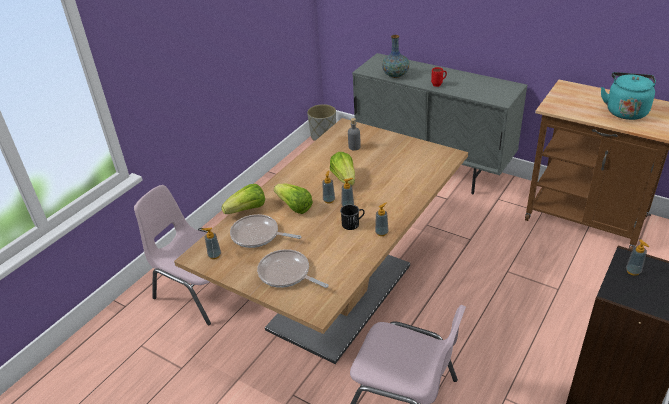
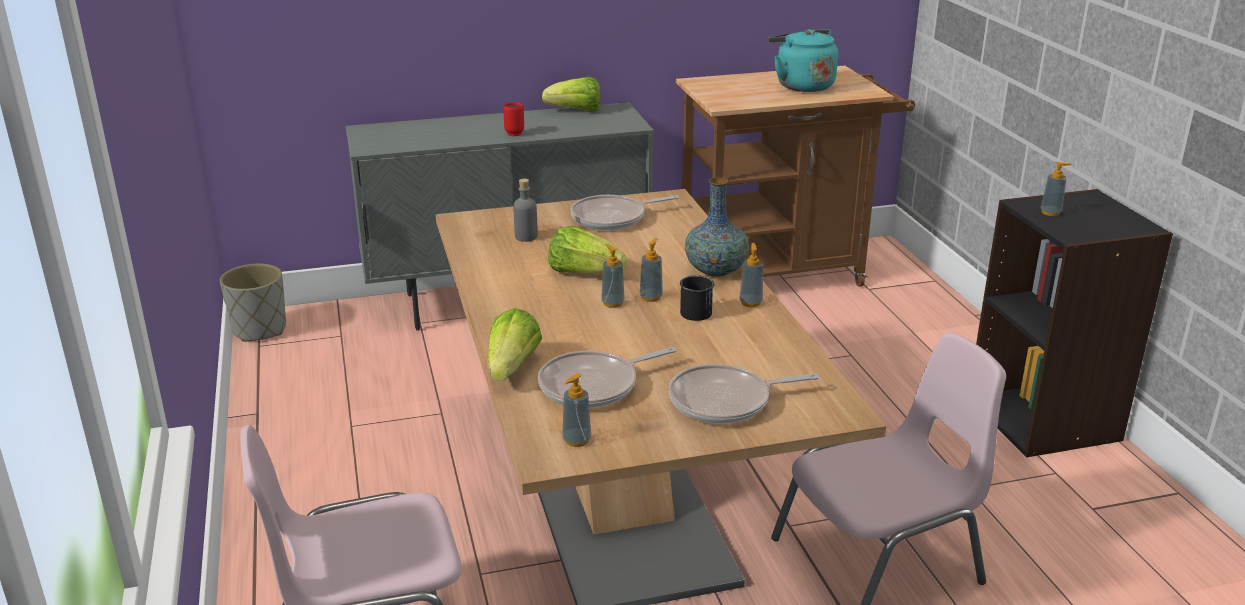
camera: 50 degrees left, 10 degrees down
(294, 207) = (578, 332): lettuce -> lettuce (575, 111)
(395, 75) = (431, 141): vase -> vase (715, 271)
(405, 154) = (613, 218): none -> frying pan

